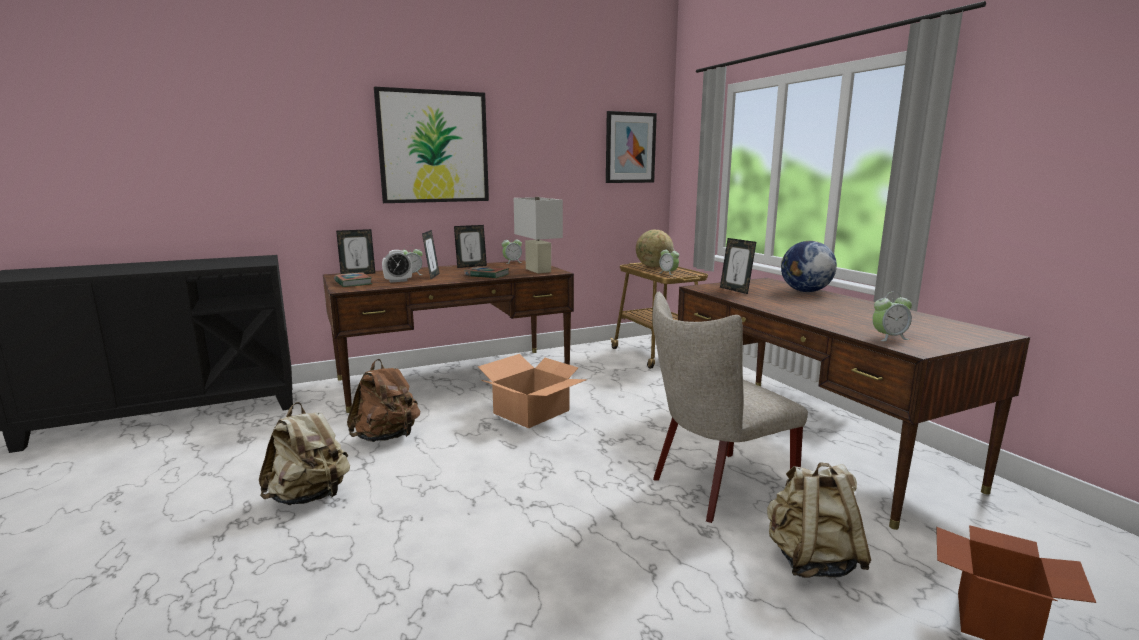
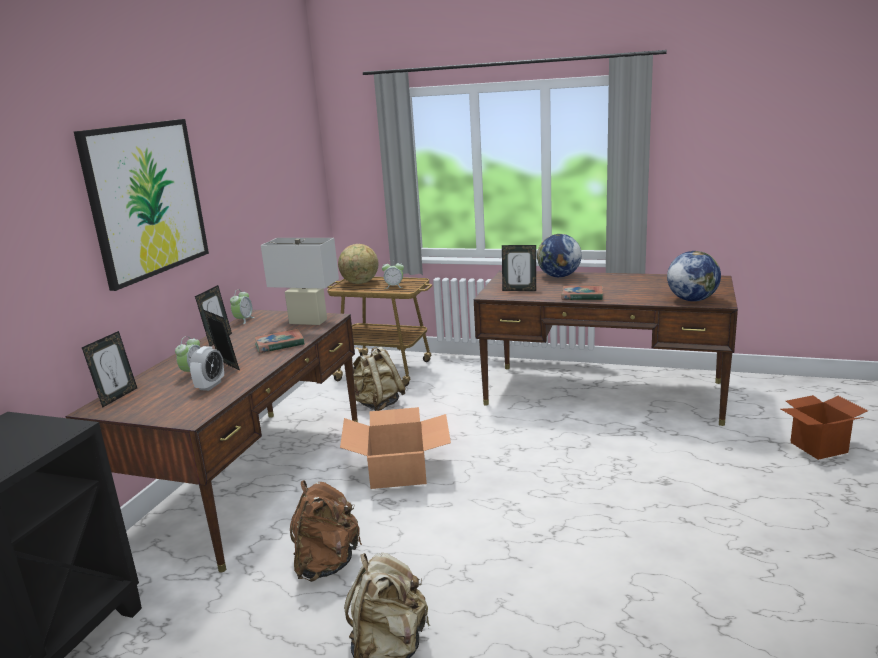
camera: 45 degrees left, 5 degrees up
(353, 283) = (165, 408): book -> book (582, 296)
(630, 148) = (298, 158): picture -> none
(714, 488) = (619, 453): beige chair -> none
(811, 561) = (727, 465): beige backpack -> beige backpack (377, 404)
(889, 338) = (692, 300): alarm clock -> globe

